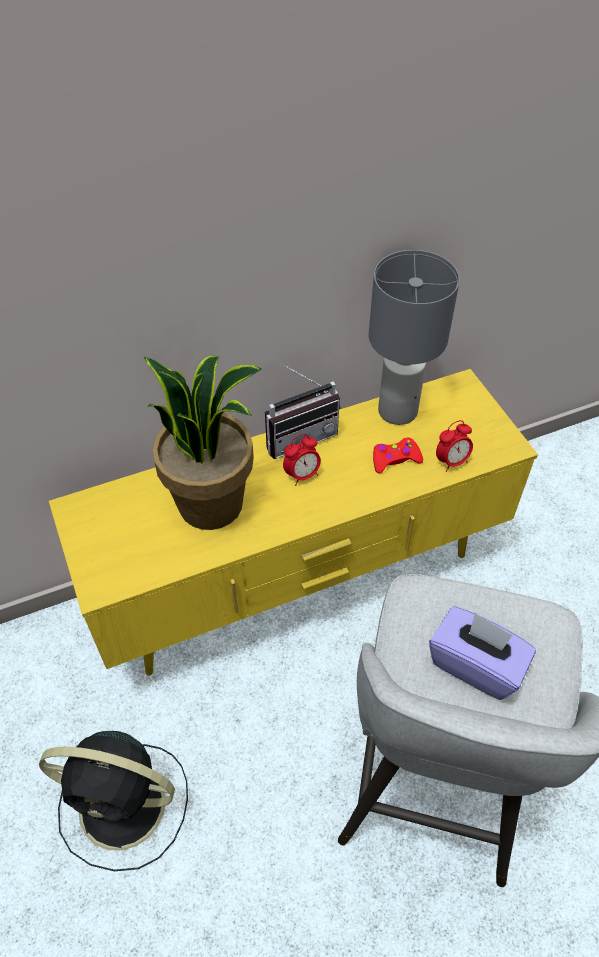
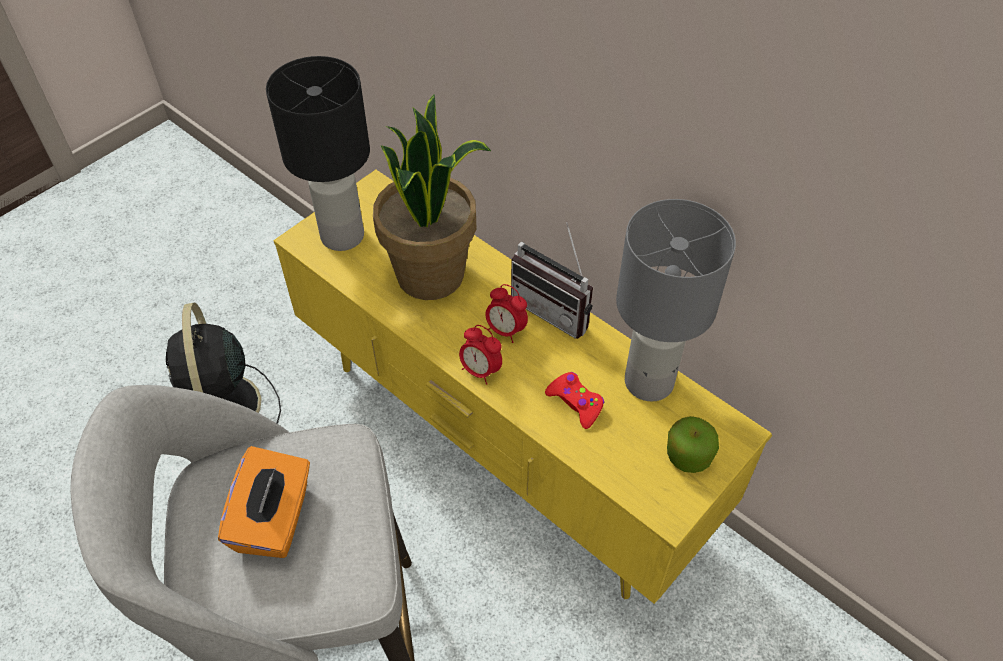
camera: 65 degrees right, 0 degrees up
(117, 555) = (341, 236): none -> black table lamp
(451, 461) = (605, 458): alarm clock -> alarm clock (480, 371)
(469, 417) = (688, 456): none -> apple
(476, 664) = (274, 519): purple tissue box -> orange tissue box

